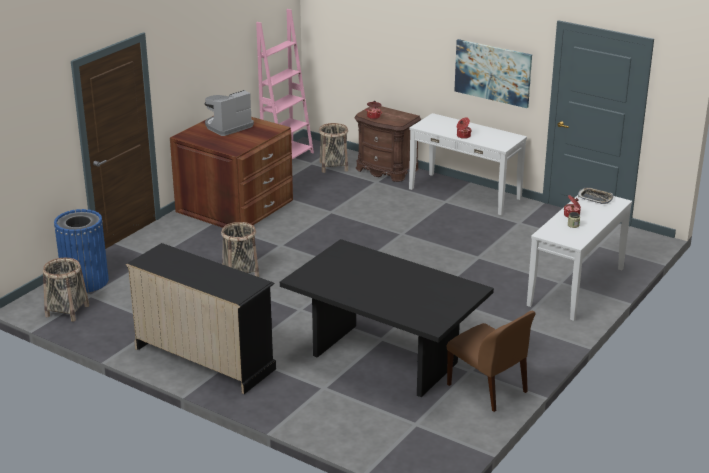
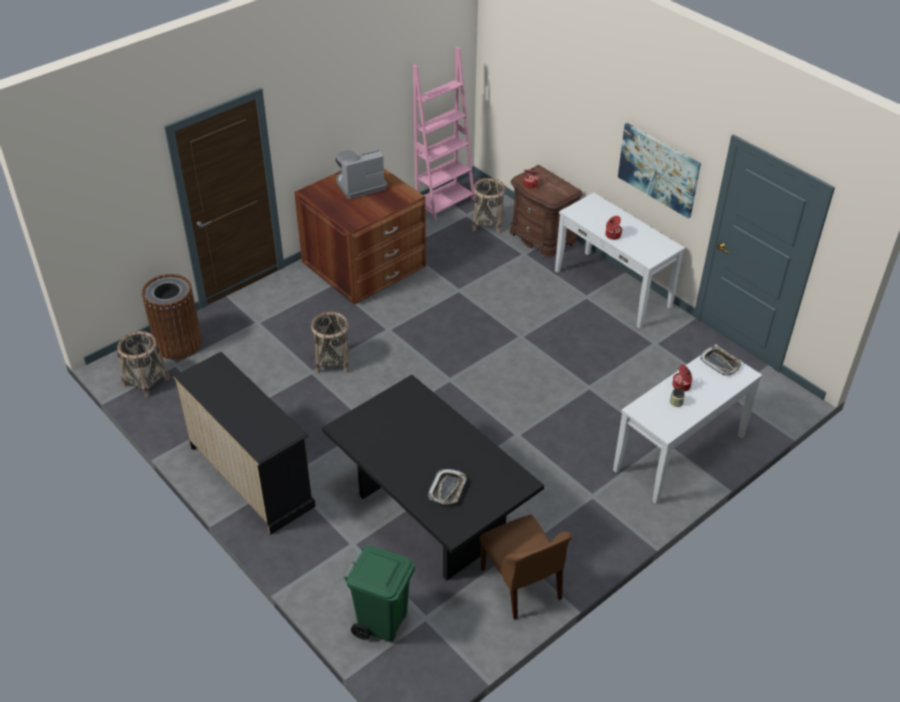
camera: 15 degrees right, 15 degrees up
(85, 281) = (178, 343): blue trash can -> brown trash can
(378, 433) = (382, 621): none -> green trash can
(413, 302) = (448, 489): none -> tray

